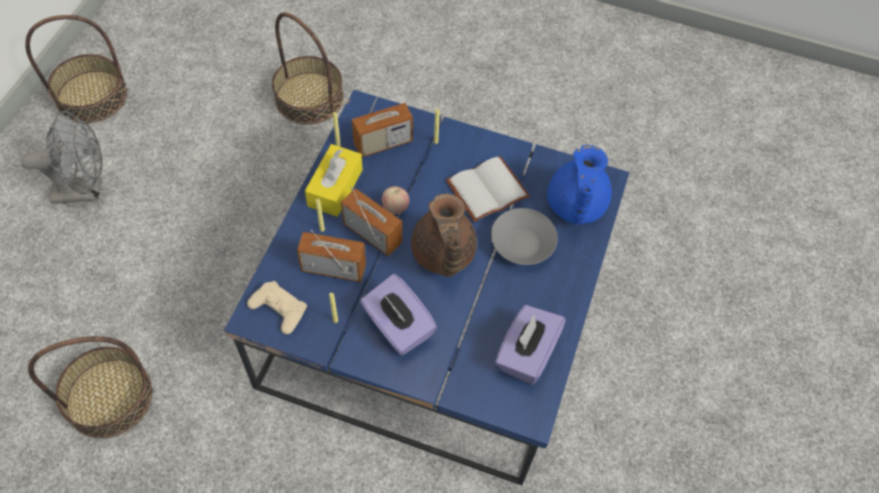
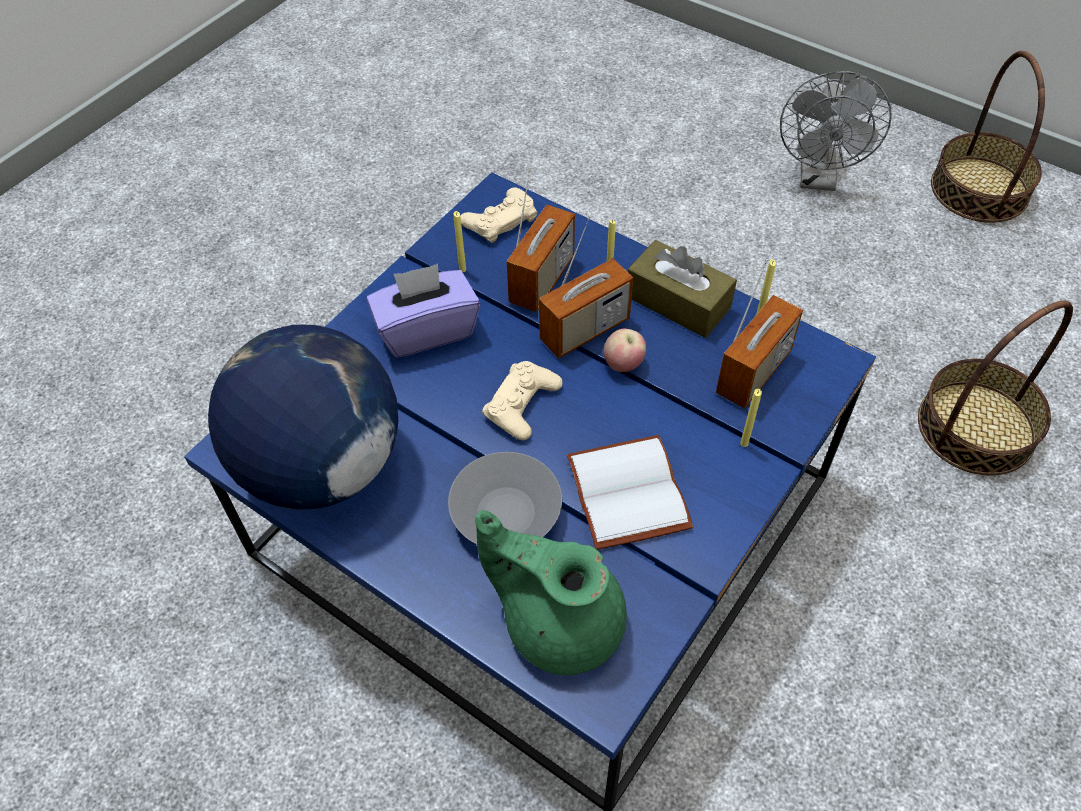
camera: 110 degrees right, 5 degrees down
(109, 397) = (529, 184): basket -> none
(335, 188) = (678, 302): yellow tissue box -> brown tissue box
(383, 143) = (753, 373): radio -> radio turned 135 degrees counterclockwise
(443, 255) = (522, 404): brown teapot -> beige game controller
(526, 354) = (321, 467): purple tissue box -> globe
(574, 206) = (559, 621): blue teapot -> green teapot

